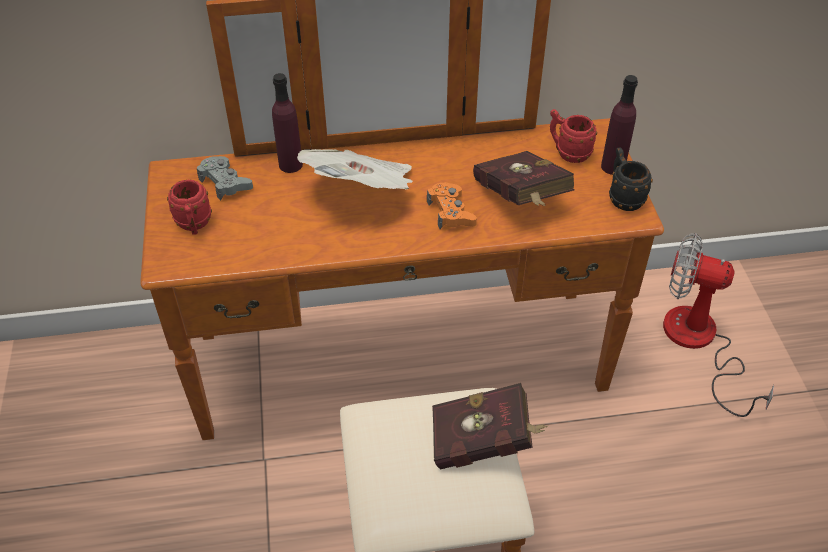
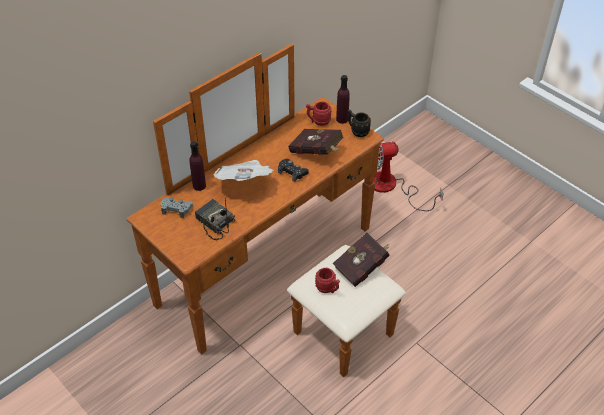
camera: 35 degrees left, 0 degrees up
(194, 225) = (182, 235): red mug -> red mug (328, 289)
(256, 230) = (214, 223): none -> radio
(451, 212) = (292, 172): orange game controller -> black game controller

